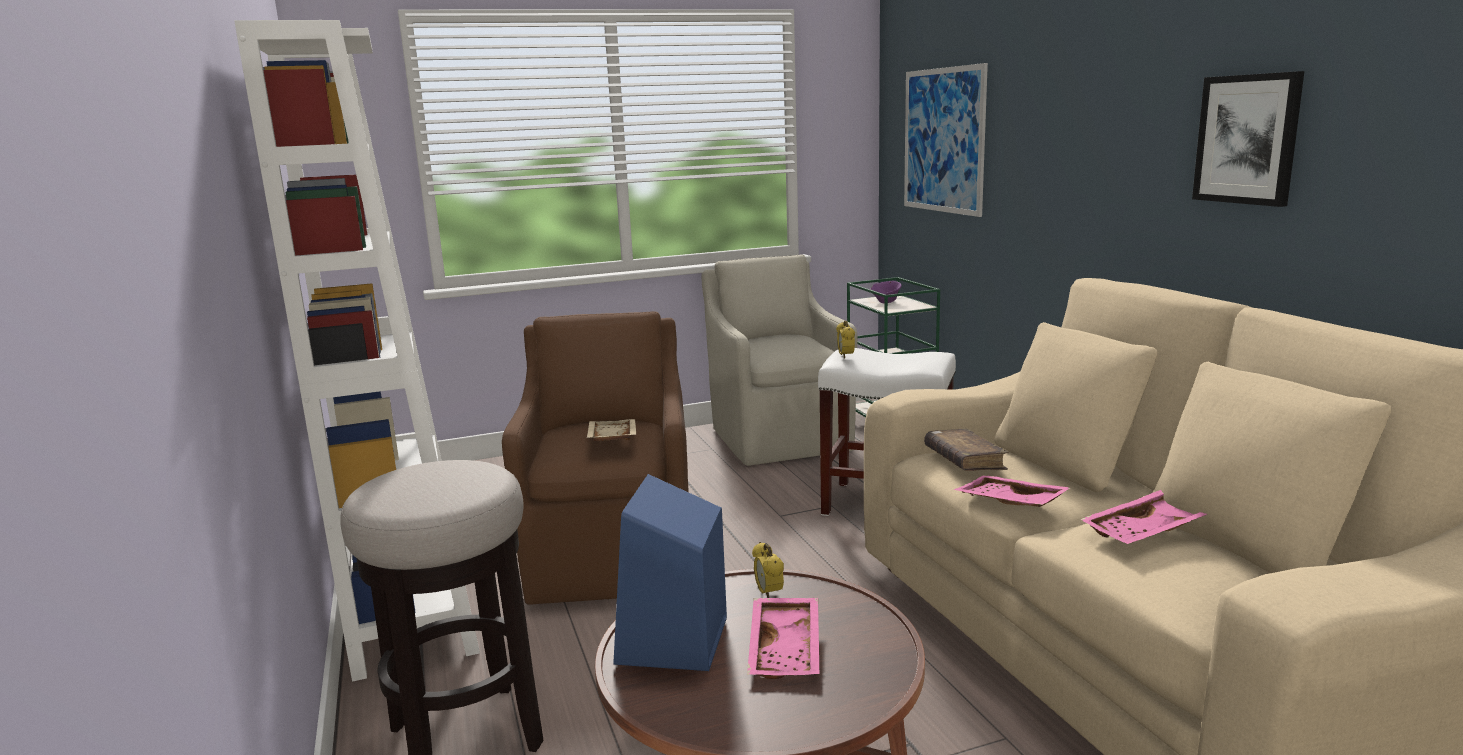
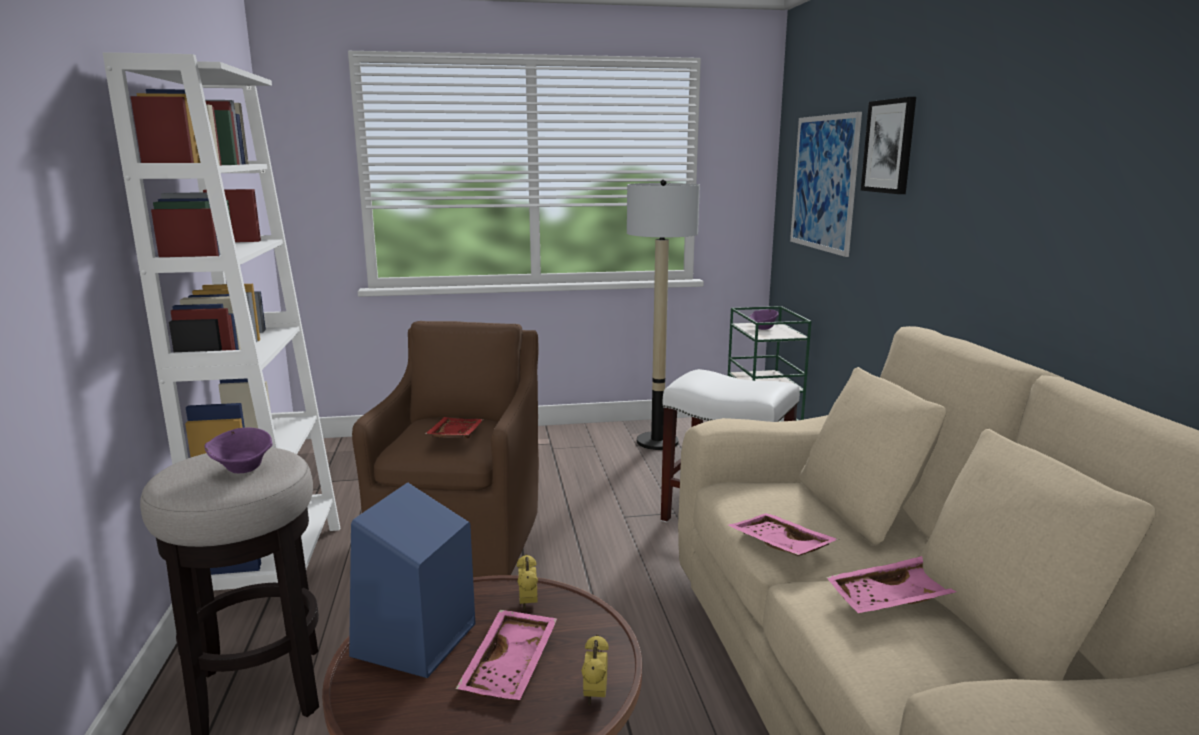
camera: 10 degrees right, 0 degrees up
(453, 482) = (244, 469): none -> purple bowl
(611, 439) = (454, 436): beige tray -> red tray
(780, 437) = (657, 441): beige armchair -> floor lamp
(845, 356) = (692, 378): alarm clock -> alarm clock (595, 696)
(964, 461) = (759, 494): brown book -> none
(1247, 139) = (1079, 198): picture -> picture (889, 146)

